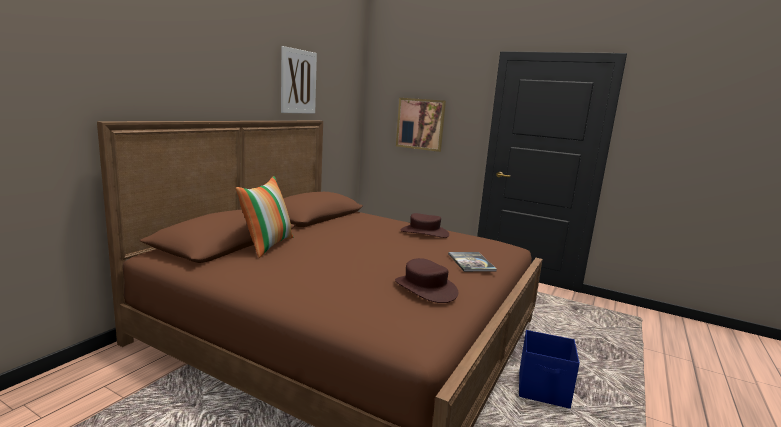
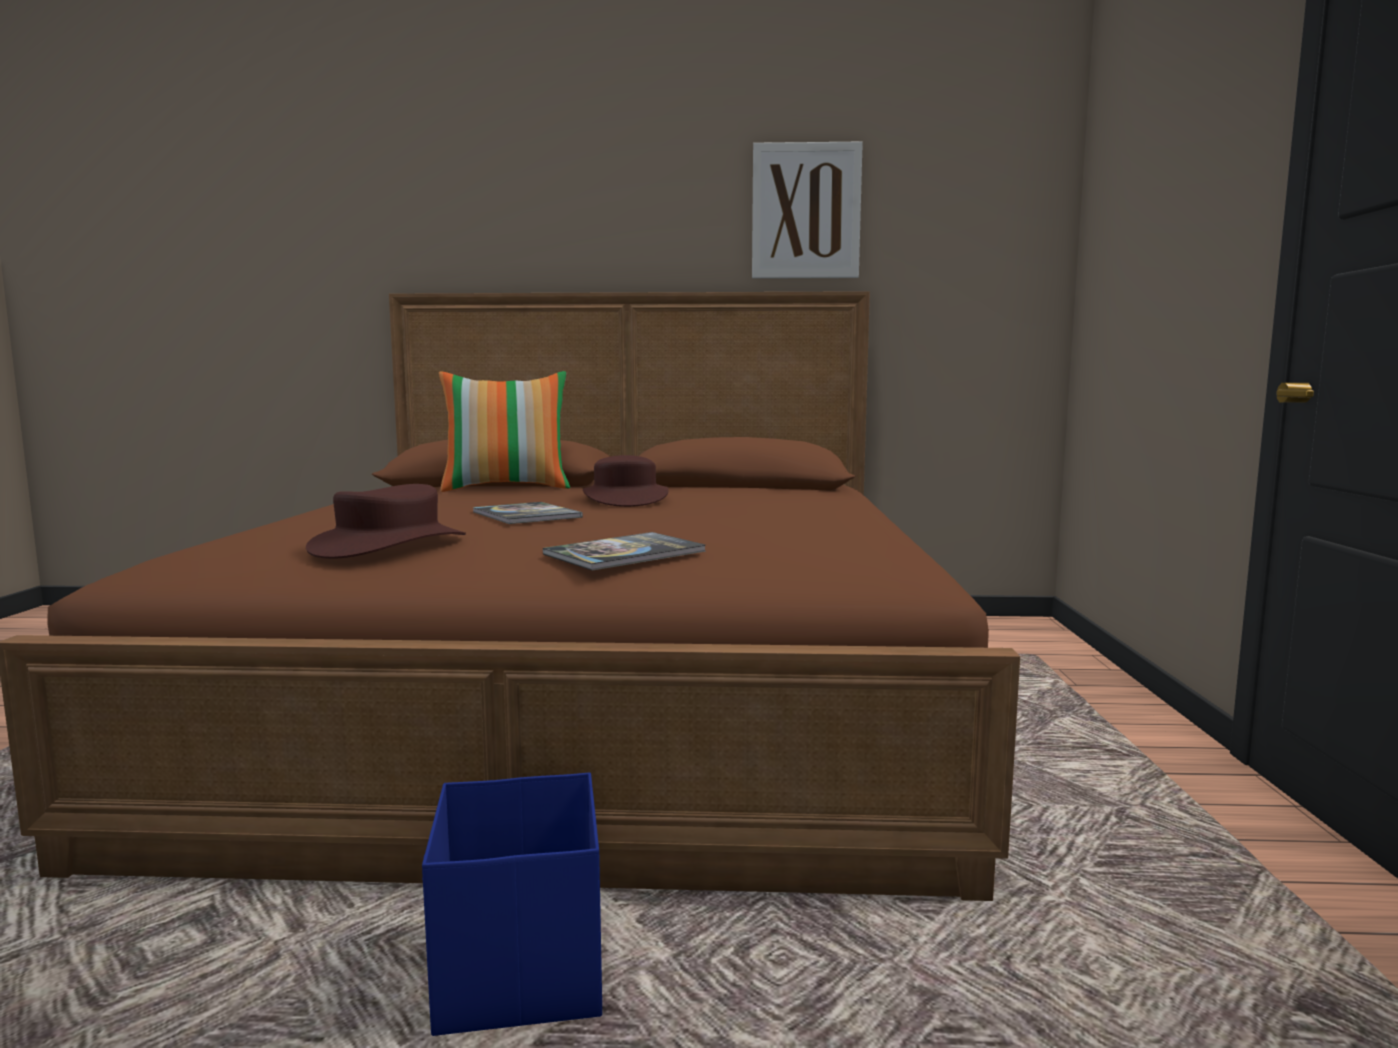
camera: 65 degrees right, 5 degrees down
(372, 258) = (526, 515): none -> book
(420, 124) = (1150, 268): picture -> none
(424, 232) = (788, 518): brown hat -> brown hat (625, 499)

